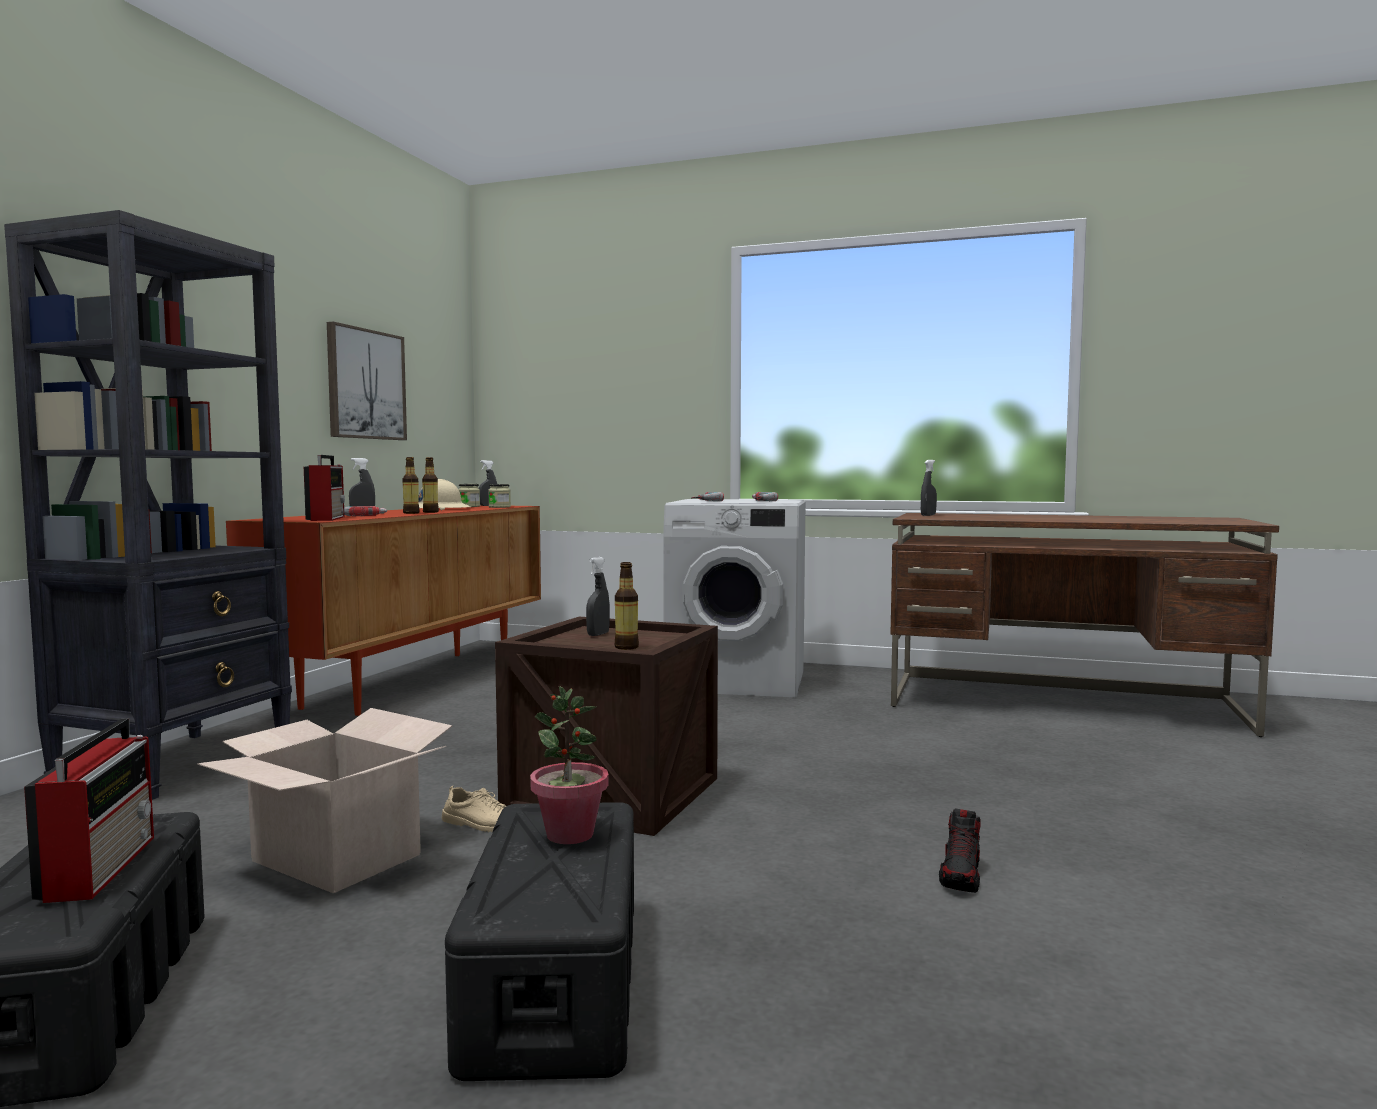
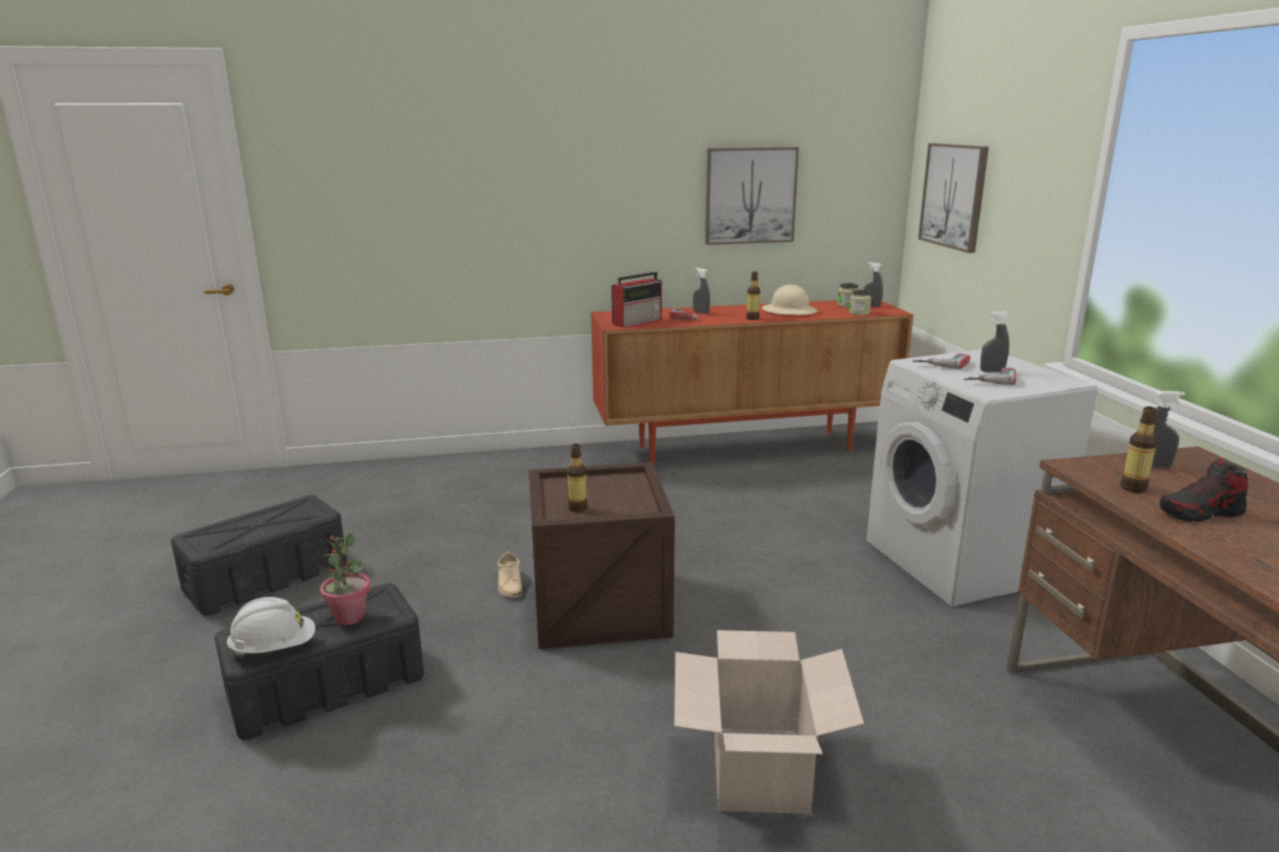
camera: 60 degrees right, 15 degrees up
(101, 866) = (265, 526): radio -> none
(178, 763) = (520, 465): black bookcase -> none
(338, 857) = (433, 563): cardboard box -> cardboard box (760, 770)
(411, 513) = (731, 318): bottle -> bottle (1133, 488)
(551, 393) = (954, 196): none -> picture
(588, 890) = (274, 648): none -> white hard hat
(598, 634) = (614, 486): grey spray bottle -> grey spray bottle (992, 371)
(961, 876) = (568, 816): shoe -> shoe (1200, 513)

